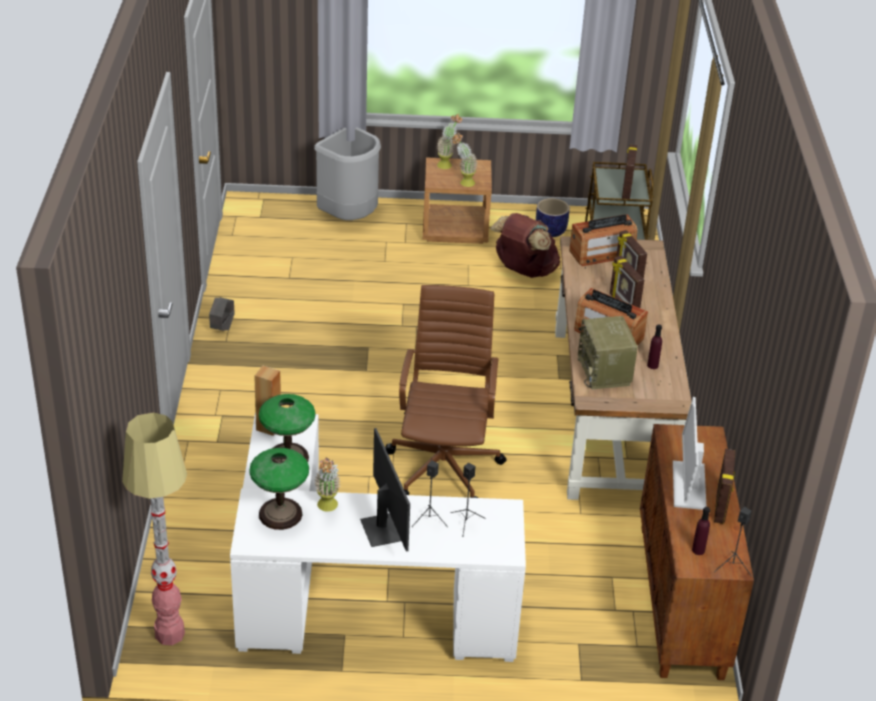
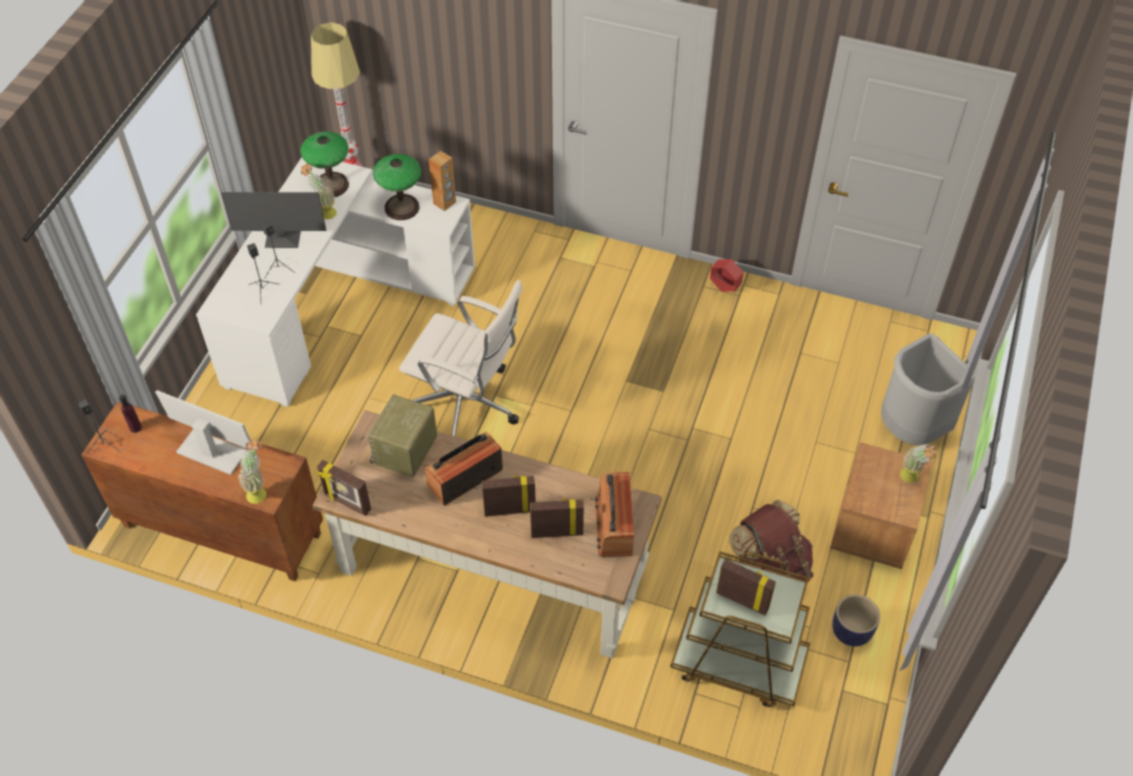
camera: 110 degrees right, 15 degrees up
(222, 328) = (724, 287): grey planter -> red planter
(444, 466) = (466, 406): brown office chair -> white office chair
(463, 182) = (865, 483): potted plant -> potted plant (259, 491)
(605, 372) = (406, 452): radio -> radio turned 75 degrees counterclockwise
(652, 365) = (399, 498): purple bottle -> none
(721, 506) = (174, 467): picture frame -> picture frame (347, 503)

